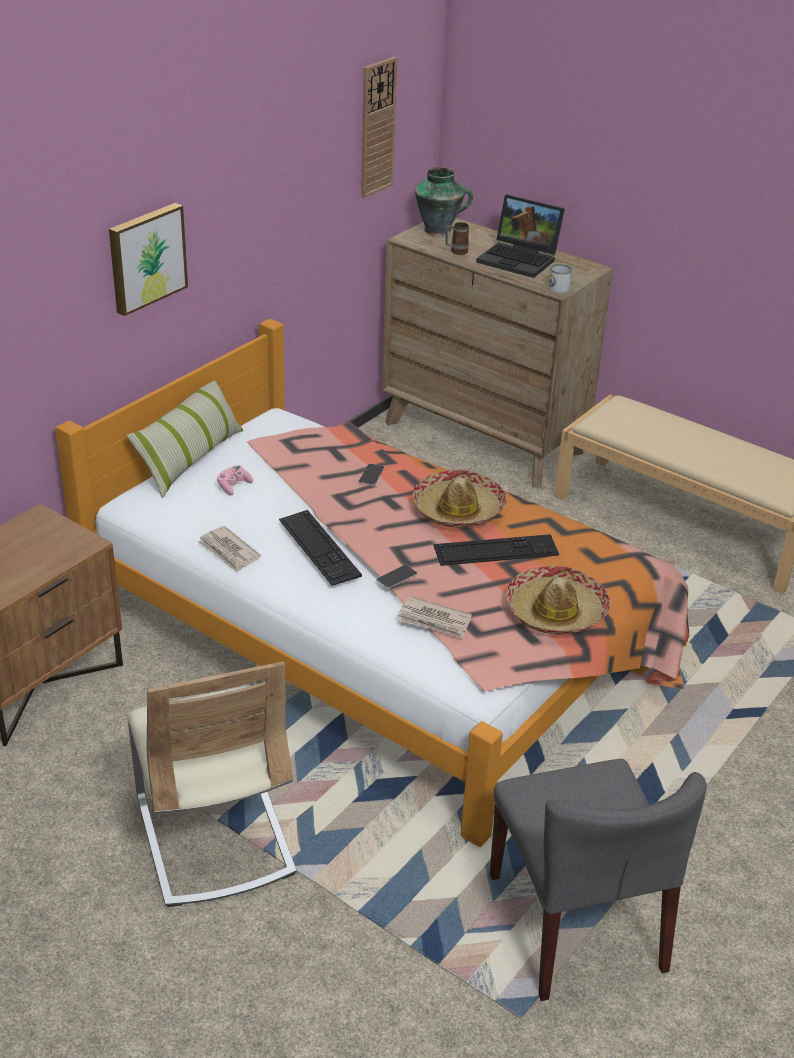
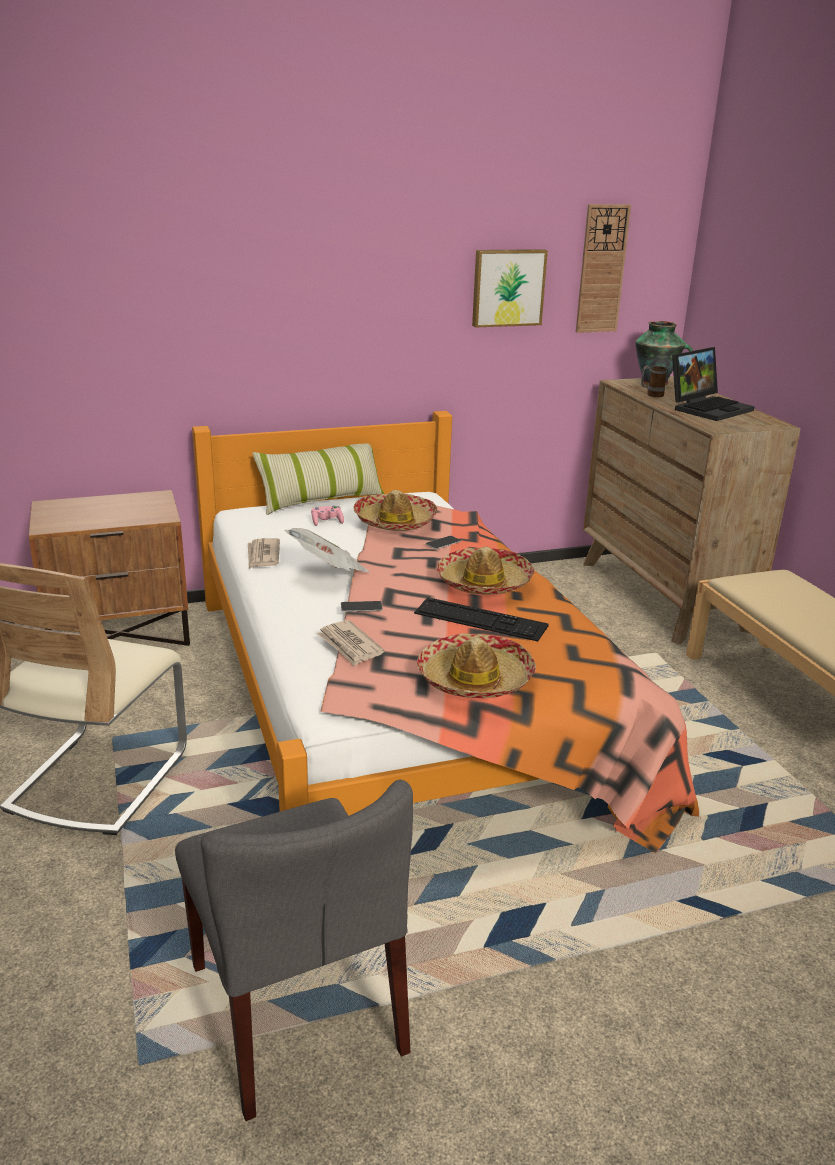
camera: 35 degrees right, 10 degrees down
(146, 257) = (310, 309): picture -> picture (507, 287)
(300, 463) = (395, 521): none -> hat
(319, 547) = (328, 570): keyboard -> newspaper
(520, 259) = (708, 408): laptop -> laptop turned 105 degrees counterclockwise
(559, 286) = (722, 427): mug -> none
(577, 923) = (298, 1009): grey chair -> grey chair turned 45 degrees counterclockwise

